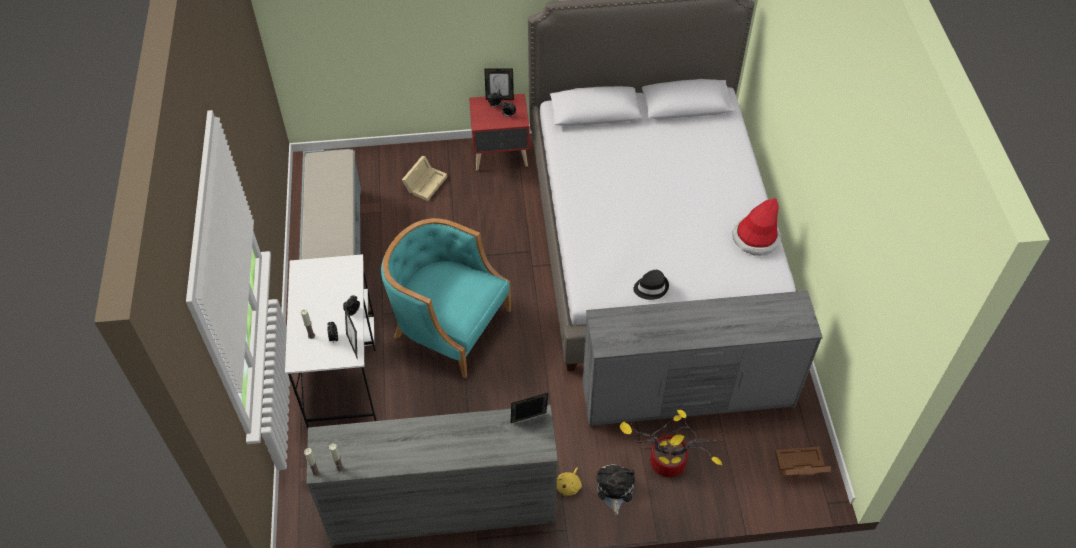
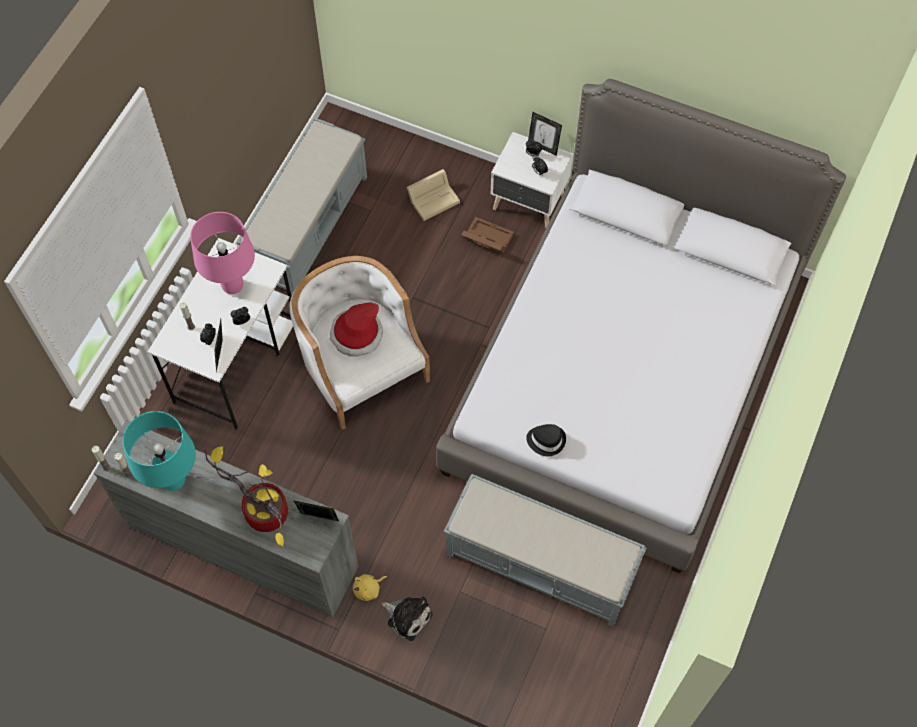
camera: 30 degrees right, 10 degrees up
(327, 290) = (232, 287): none -> pink table lamp
(384, 454) = (174, 481): none -> turquoise table lamp
(449, 325) = (361, 366): turquoise armchair -> white armchair
(501, 155) = (529, 204): red nightstand -> white nightstand
(614, 489) = (407, 616): plush toy -> plush toy turned 90 degrees clockwise
(665, 463) = (472, 618): potted plant -> potted plant (262, 512)
(688, 396) = (542, 564): grey dresser -> grey bench
(755, 238) = (693, 442): hat -> hat (356, 334)
(799, 466) = (601, 696): brown storage box -> brown storage box (486, 239)

